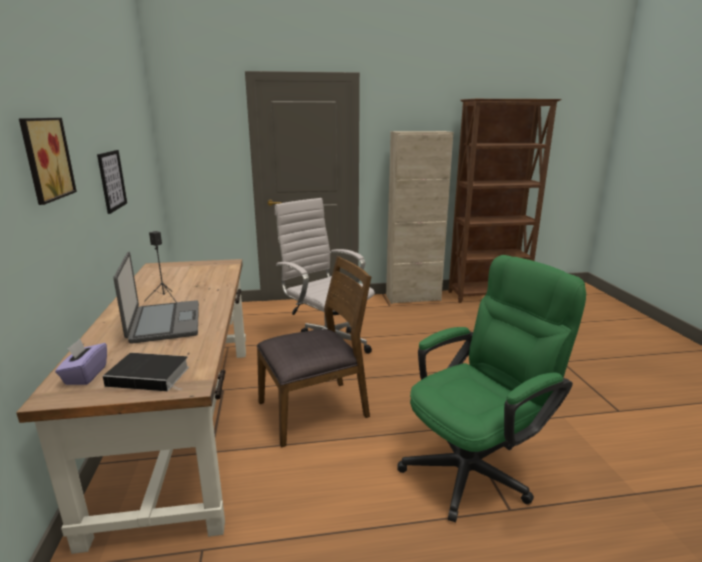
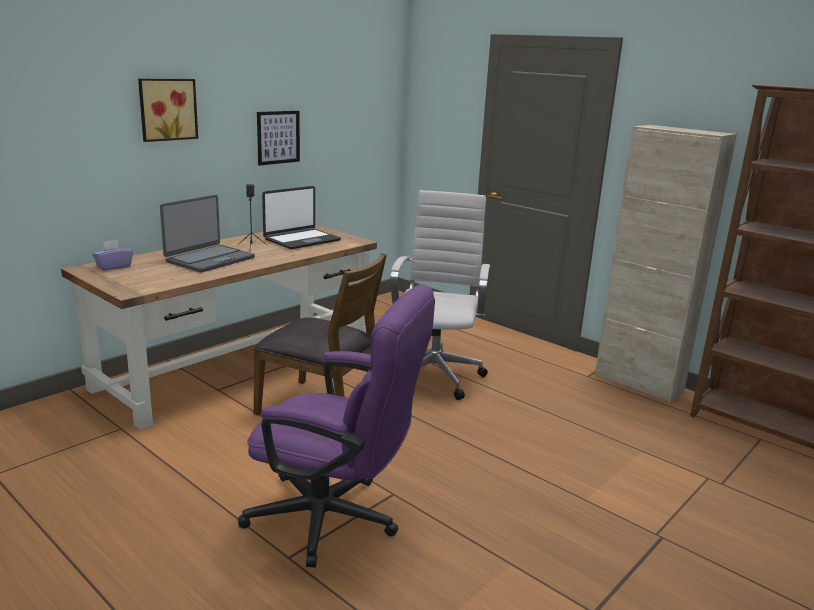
camera: 50 degrees right, 0 degrees up
(151, 376) = (129, 280): book -> none
(185, 277) = (301, 240): none -> laptop
(476, 466) = (335, 520): green office chair -> purple office chair

